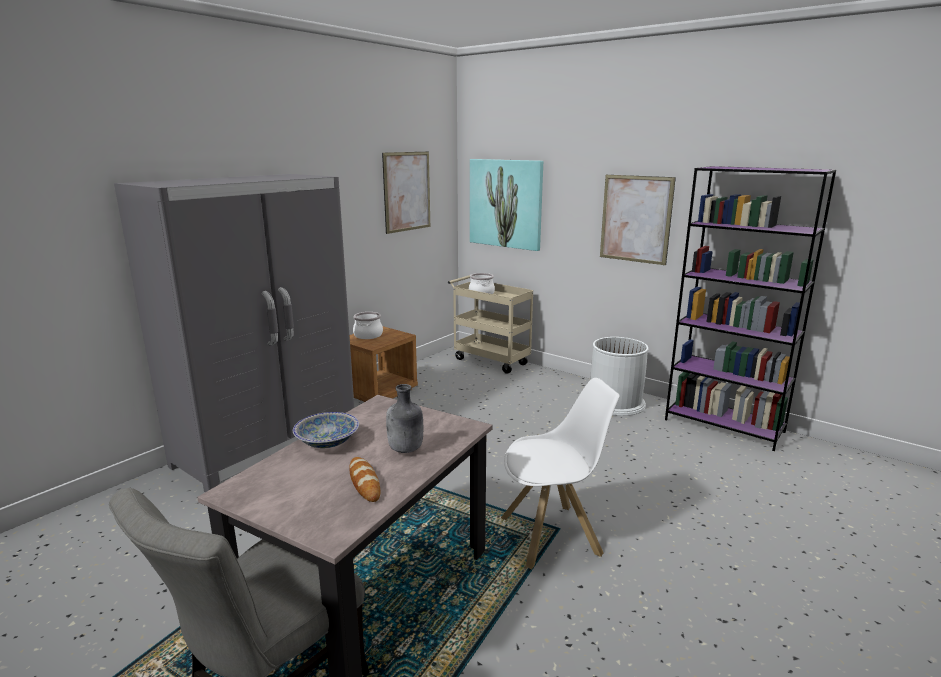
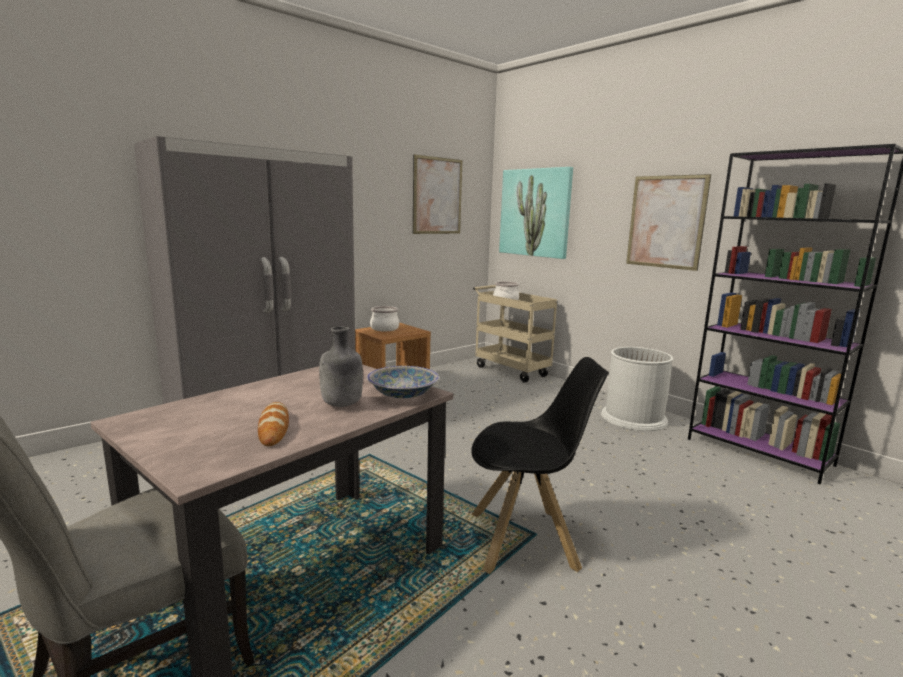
camera: 10 degrees right, 5 degrees down
(327, 442) = (264, 390): bowl -> bowl (403, 394)
(553, 535) = (526, 540): white chair -> black chair

